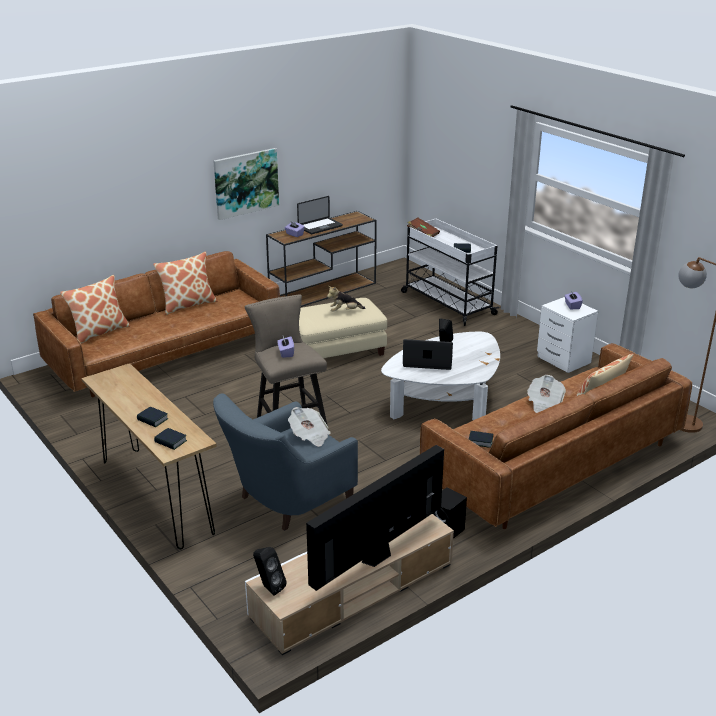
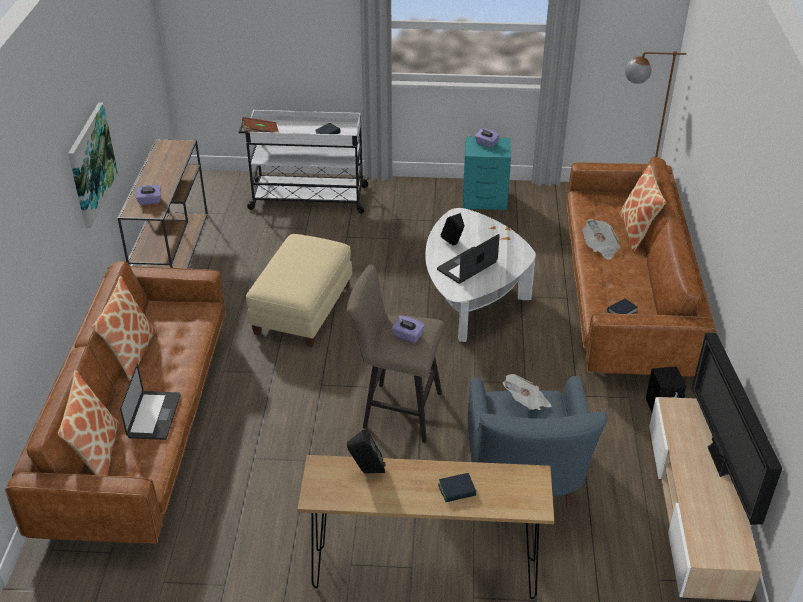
camera: 50 degrees left, 10 degrees up
(170, 441) = (516, 496): book -> none
(269, 587) = (711, 555): black speaker -> black speaker (366, 471)
(320, 227) = (158, 178): laptop -> laptop (154, 416)
(344, 311) = (307, 260): plush toy -> none
(563, 360) = (485, 200): white nightstand -> turquoise nightstand

